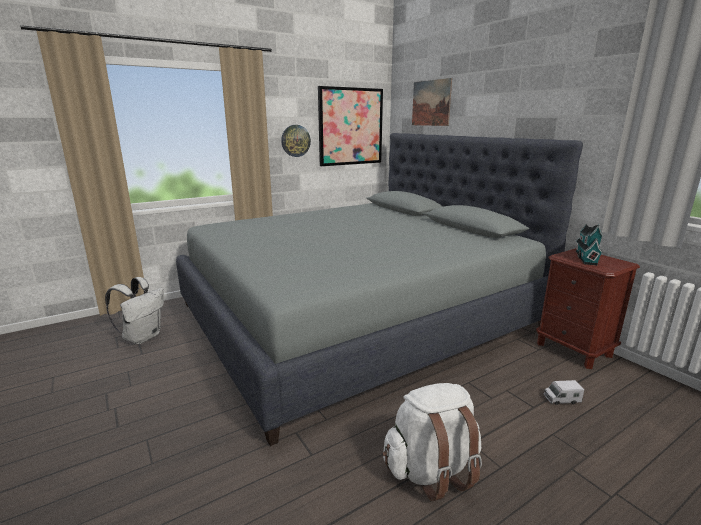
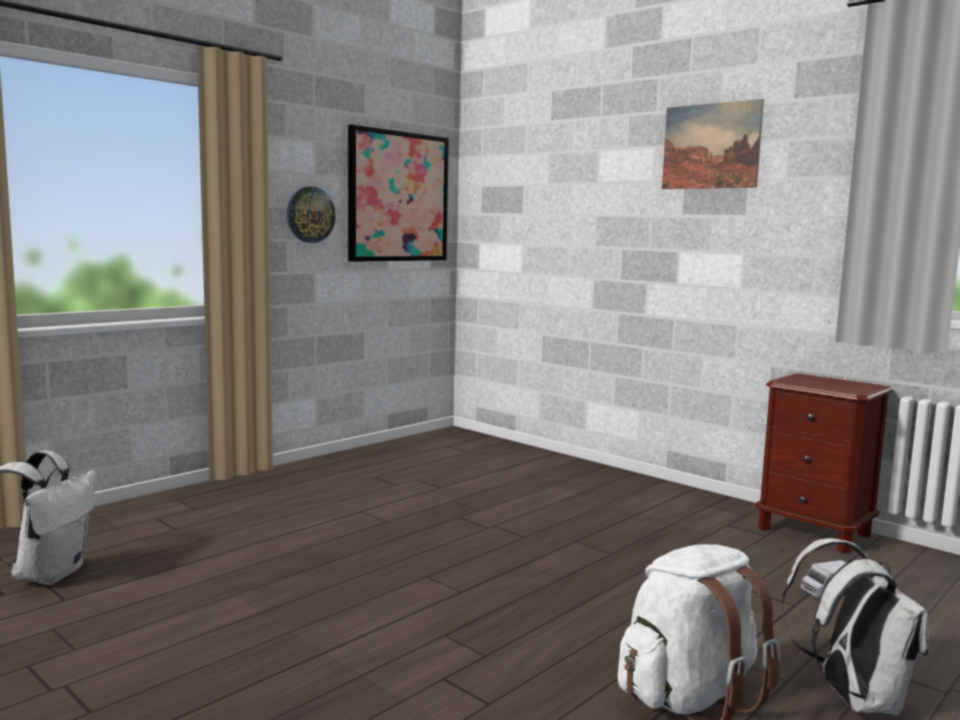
camera: 15 degrees left, 10 degrees down
(356, 315) = (452, 512): grey bed -> none
(431, 103) = (536, 162): picture -> picture (710, 146)
(540, 489) = (852, 698): none -> white backpack
(585, 257) = (817, 381): toy house -> none

